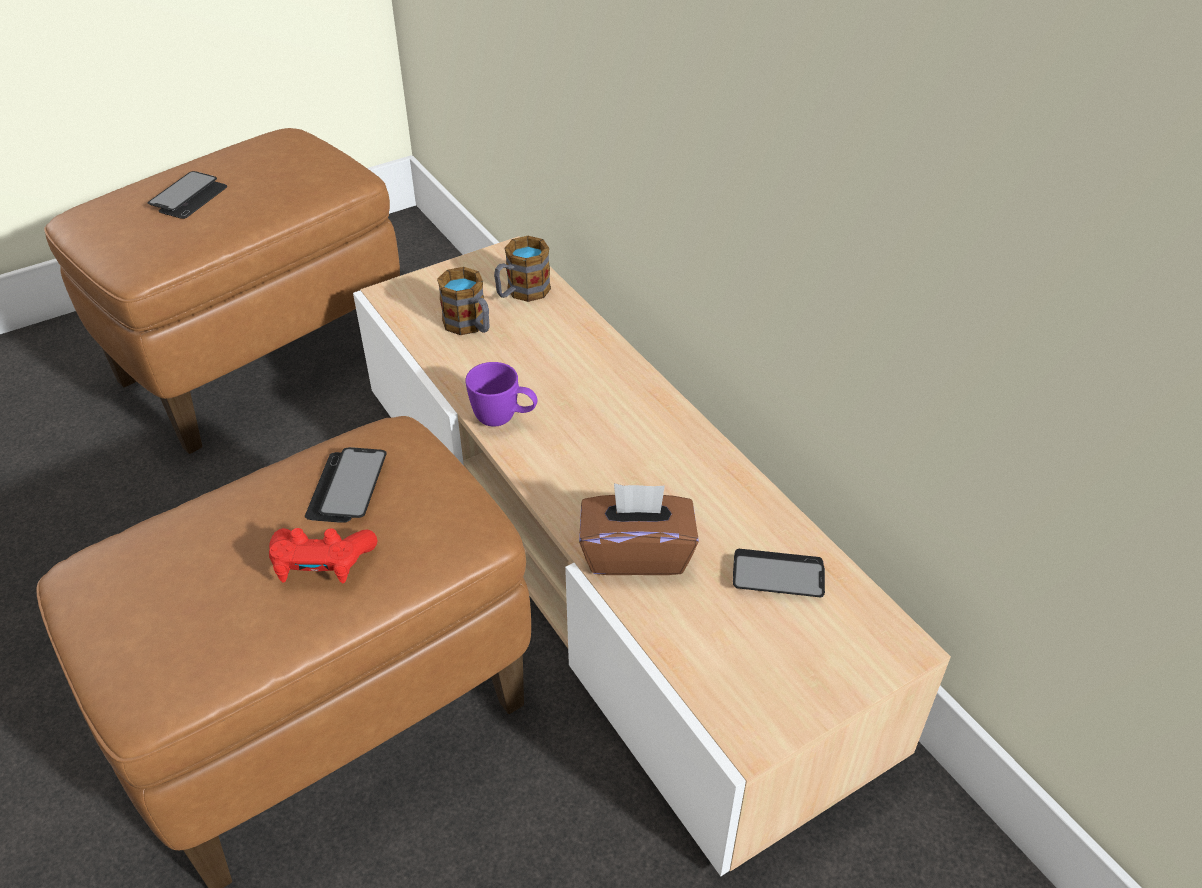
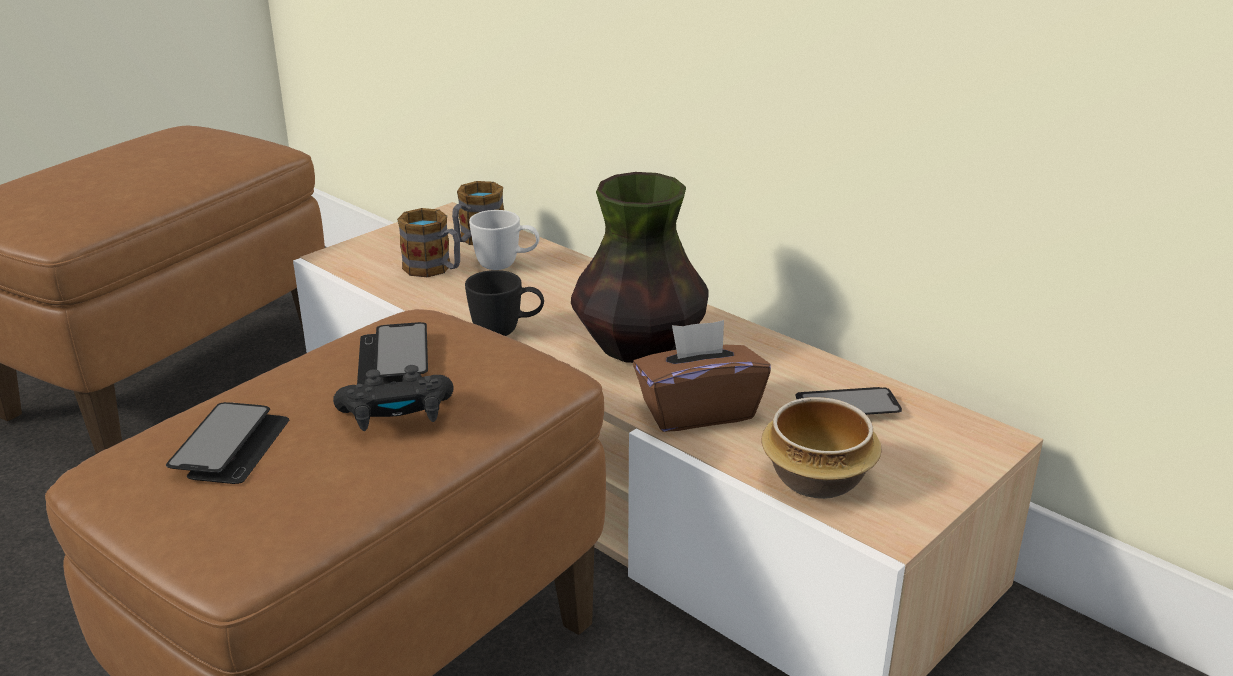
camera: 15 degrees left, 15 degrees down
(189, 197) = (98, 176): phone -> phone (231, 446)
(322, 564) = (397, 418): red game controller -> black game controller
(504, 419) = (506, 332): purple mug -> black mug
(536, 332) = (506, 266): none -> white mug
(615, 463) = (639, 349): none -> vase
(711, 662) = (819, 479): none -> bowl

